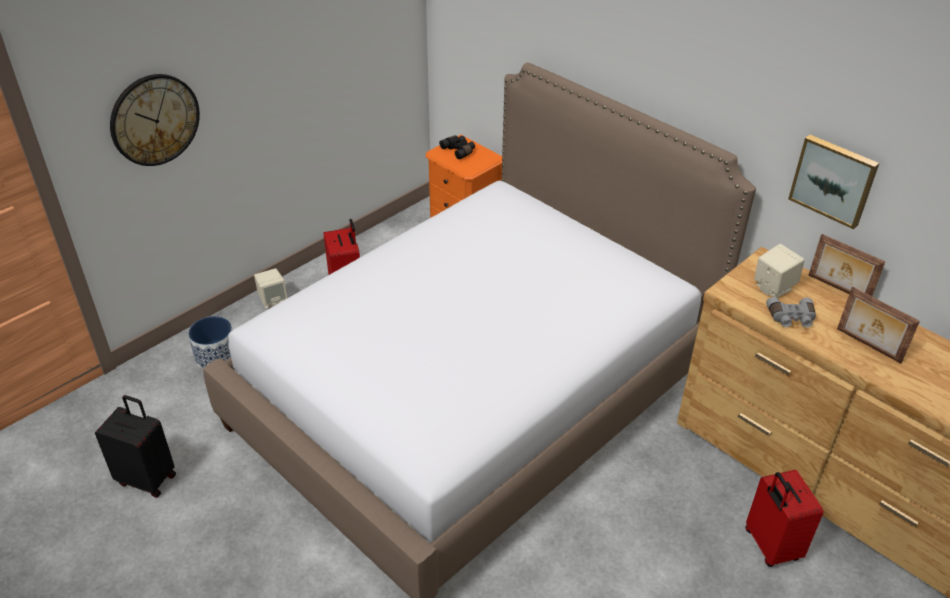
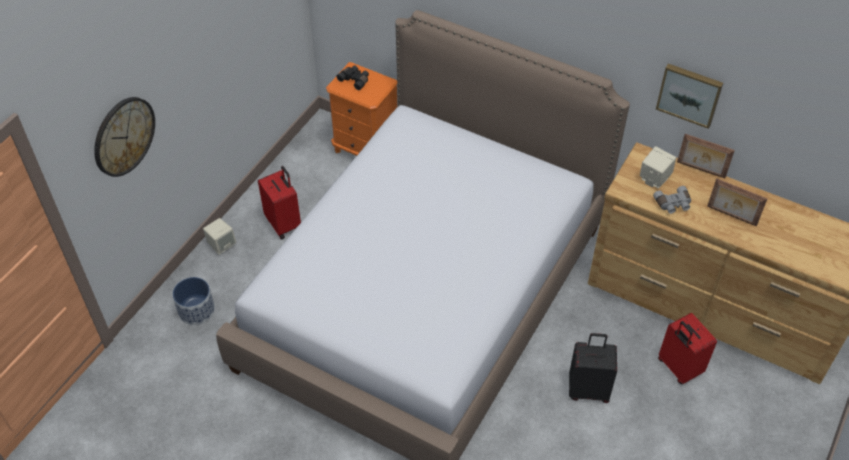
camera: 15 degrees left, 10 degrees up
(148, 478) = (188, 430): black suitcase -> black suitcase (588, 389)

